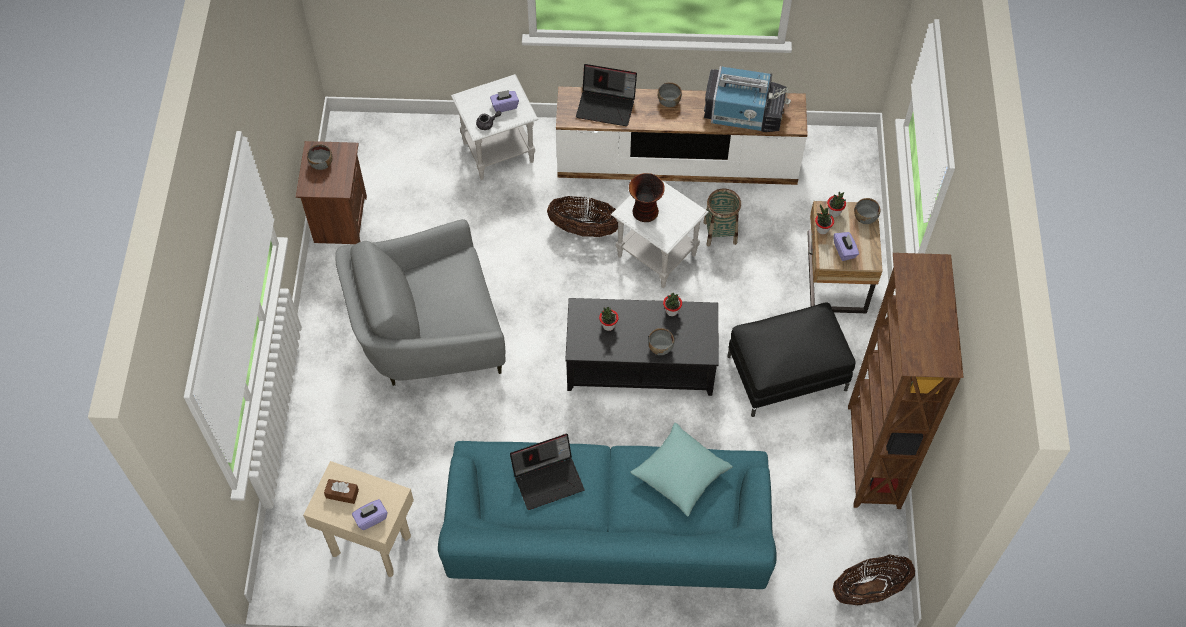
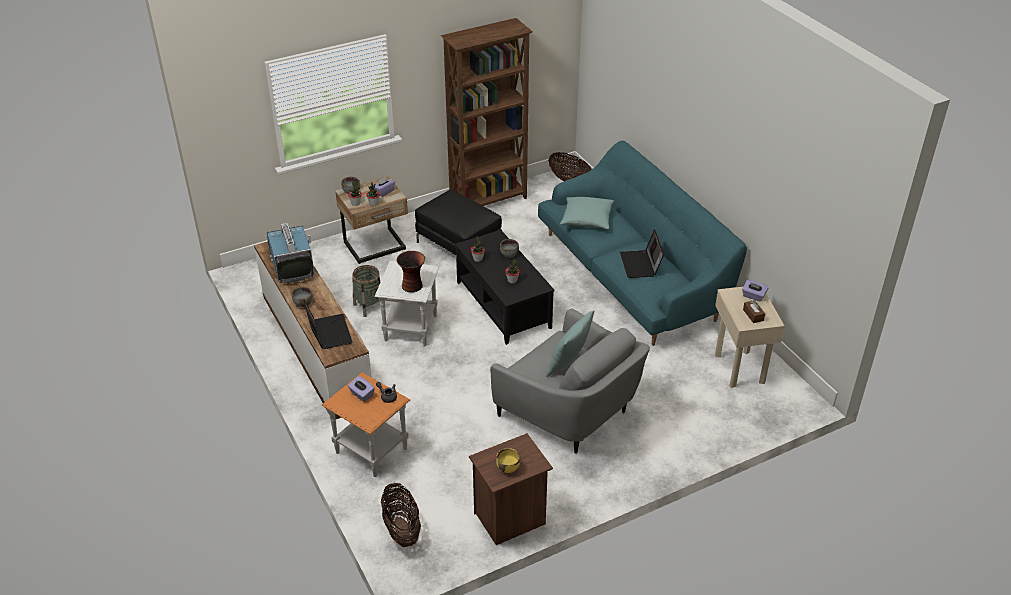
camera: 120 degrees left, 20 degrees down
(321, 164) = (508, 467): grey bowl -> yellow bowl
(434, 305) = (569, 364): none -> turquoise pillow
(499, 152) = (371, 450): white side table -> orange side table
(548, 479) = (641, 265): laptop -> laptop turned 135 degrees counterclockwise
(584, 229) = (413, 371): basket -> basket (402, 529)

